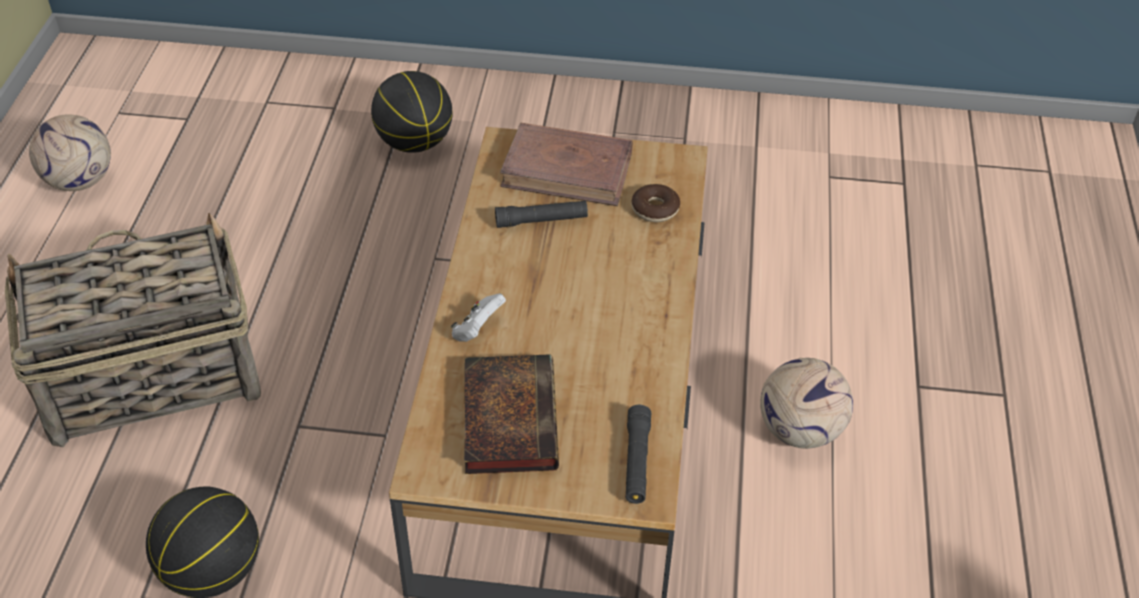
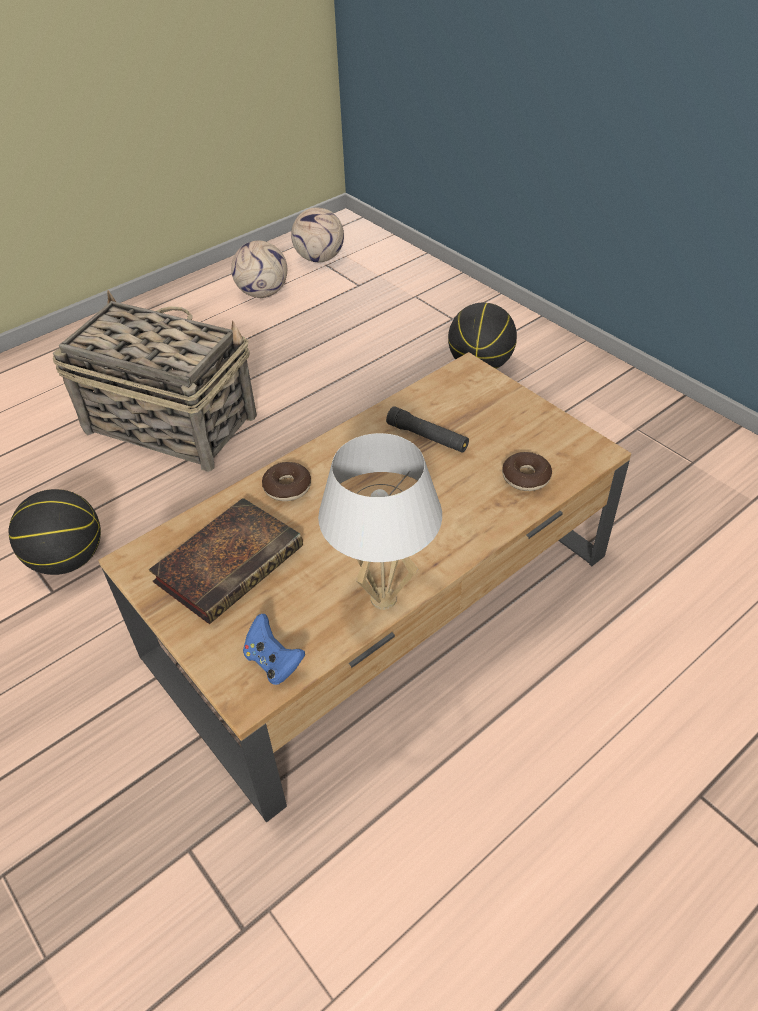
camera: 45 degrees right, 0 degrees up
(477, 330) = (287, 487): white game controller -> donut
(568, 170) = (491, 412): brown book -> none
(637, 461) = (273, 662): black flashlight -> blue game controller
(659, 364) = (383, 598): none -> white table lamp
(798, 431) = (543, 752): football -> football (319, 258)

